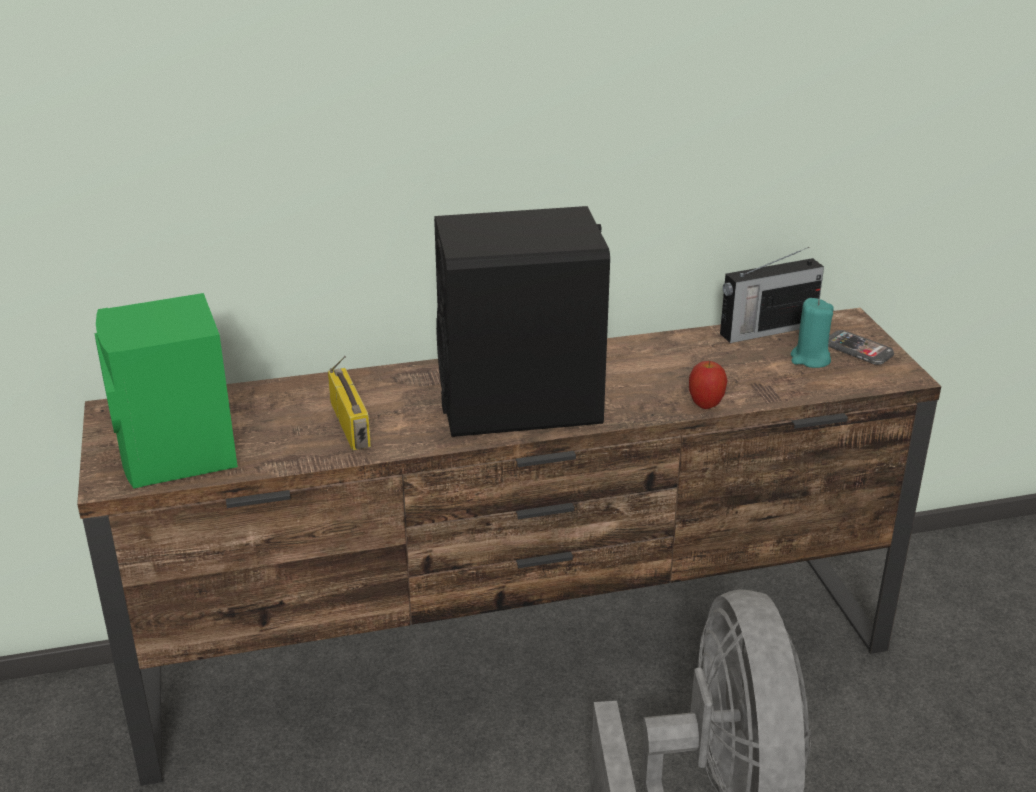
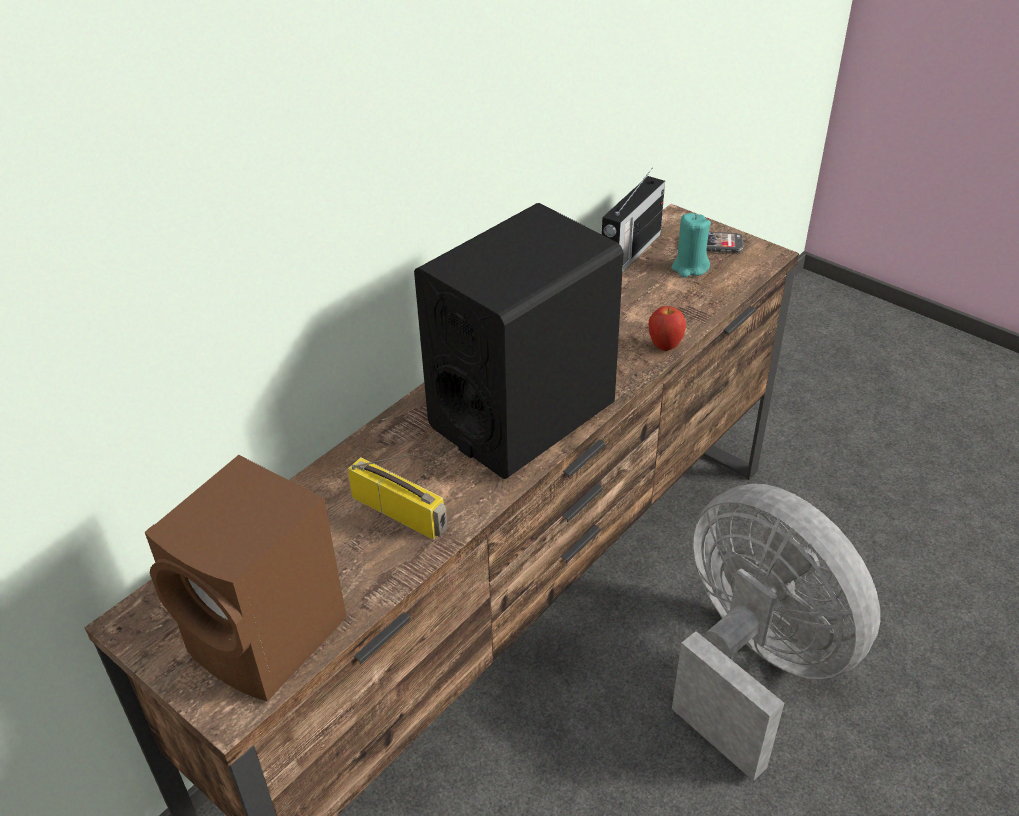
camera: 35 degrees left, 10 degrees up
(177, 457) = (270, 639): green speaker -> brown speaker

